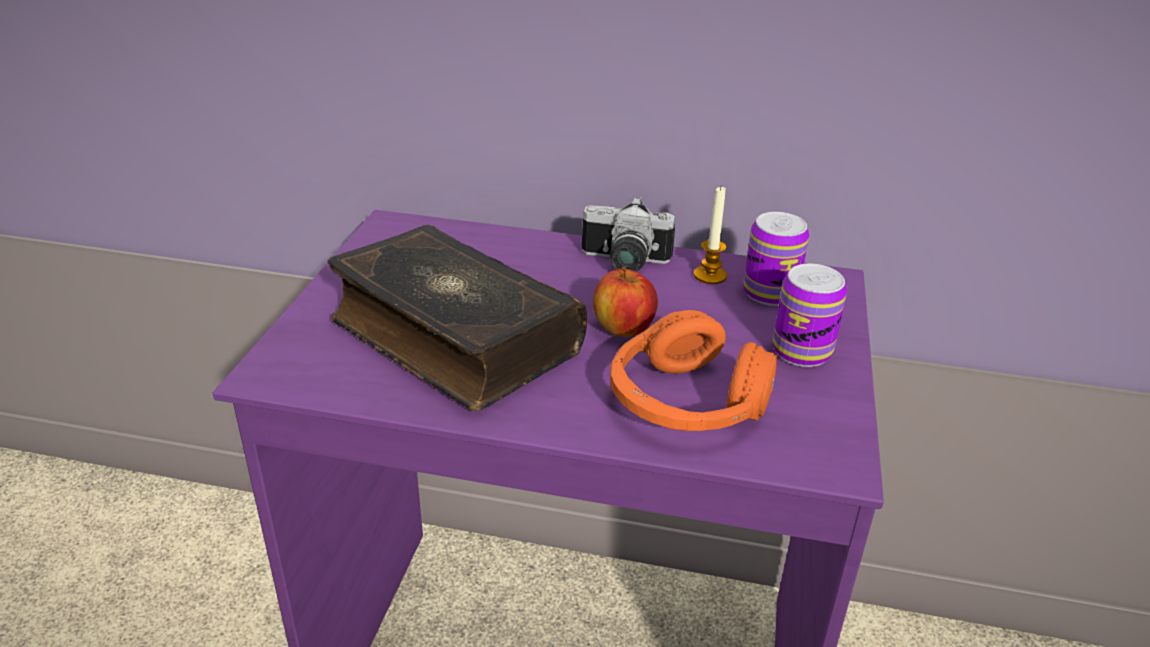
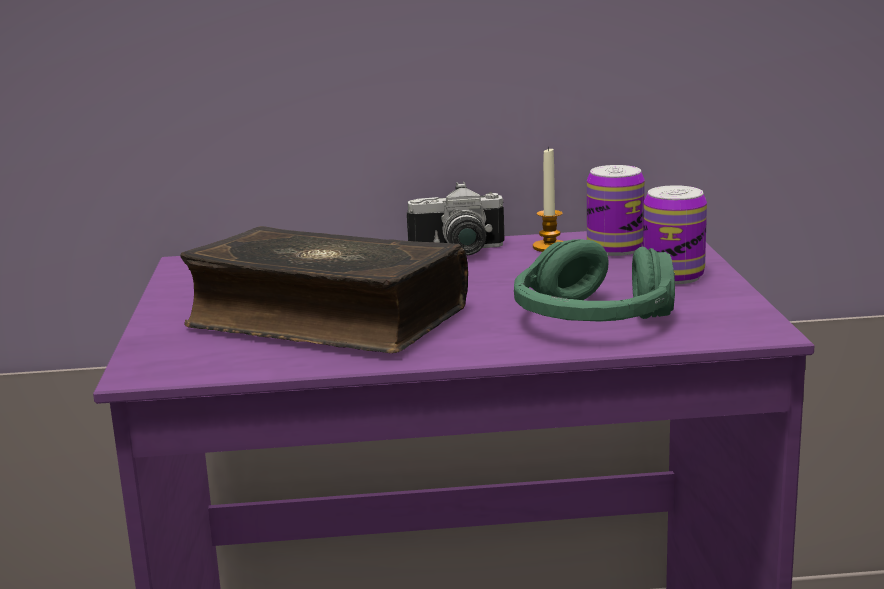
camera: 15 degrees left, 15 degrees down
(623, 329) = (494, 289): apple -> none
(686, 402) = (592, 319): orange headphones -> green headphones

